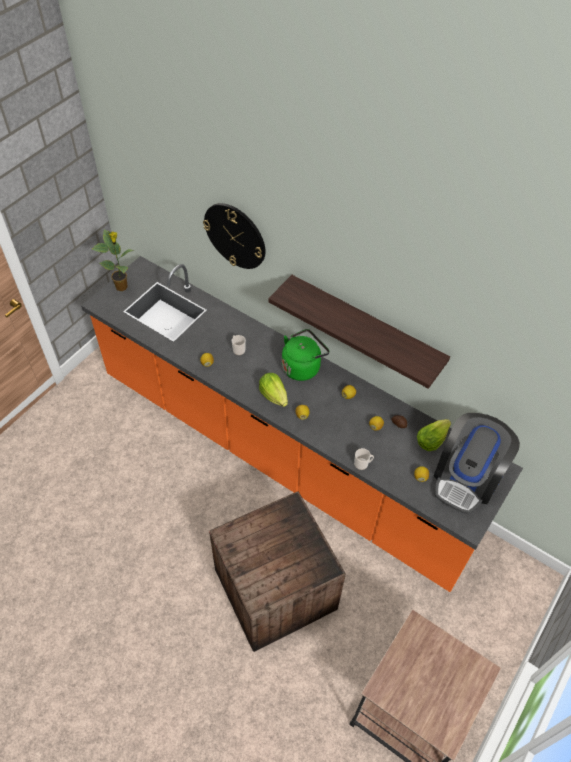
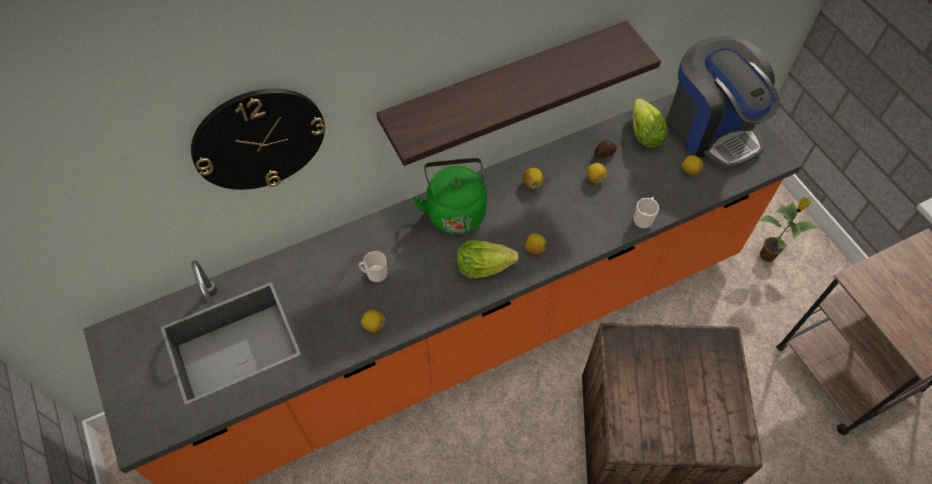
camera: 60 degrees left, 5 degrees up
(122, 287) = (130, 384): potted plant -> potted plant (768, 254)

